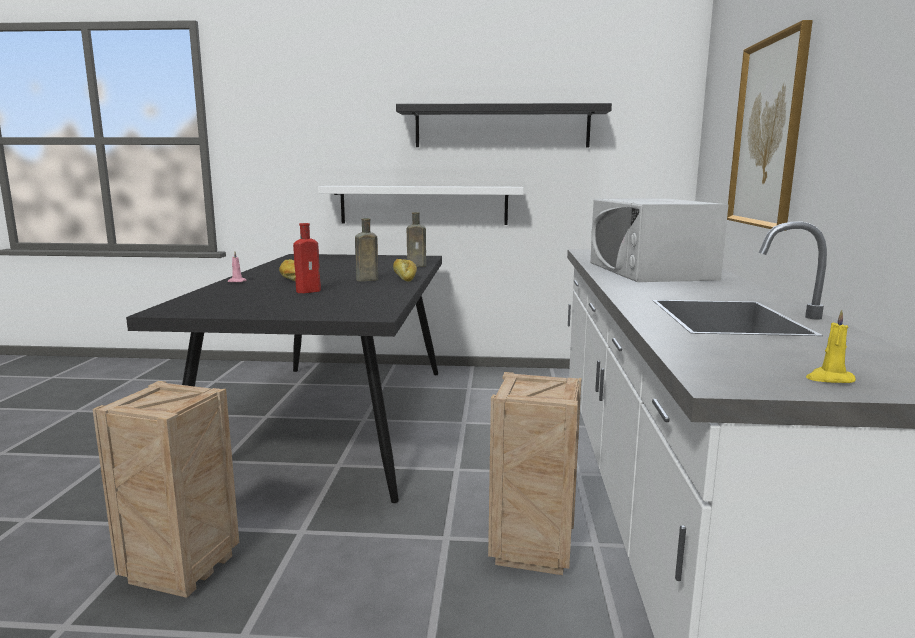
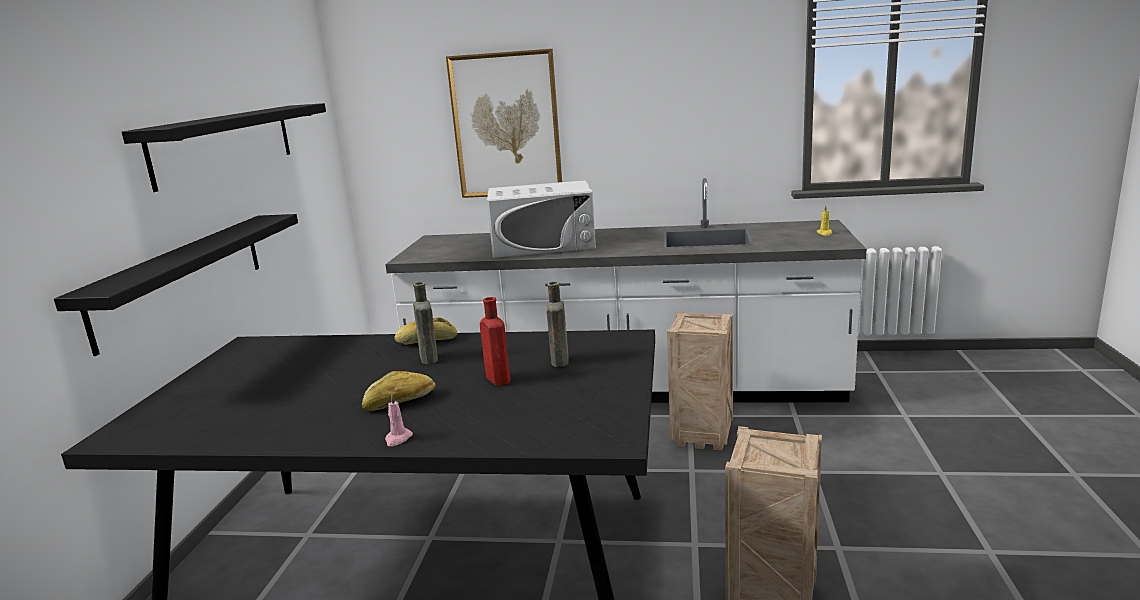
camera: 85 degrees left, 5 degrees up
(418, 266) = (330, 342): brown bottle -> brown bottle (560, 360)
(423, 205) = (182, 277): white shelf -> black shelf

